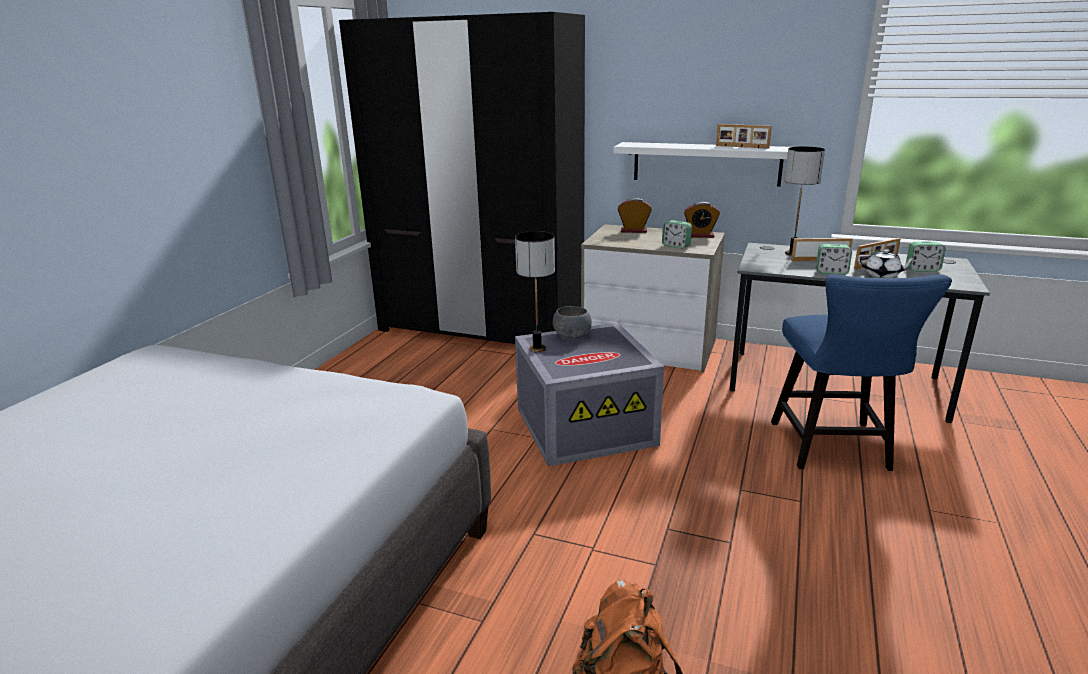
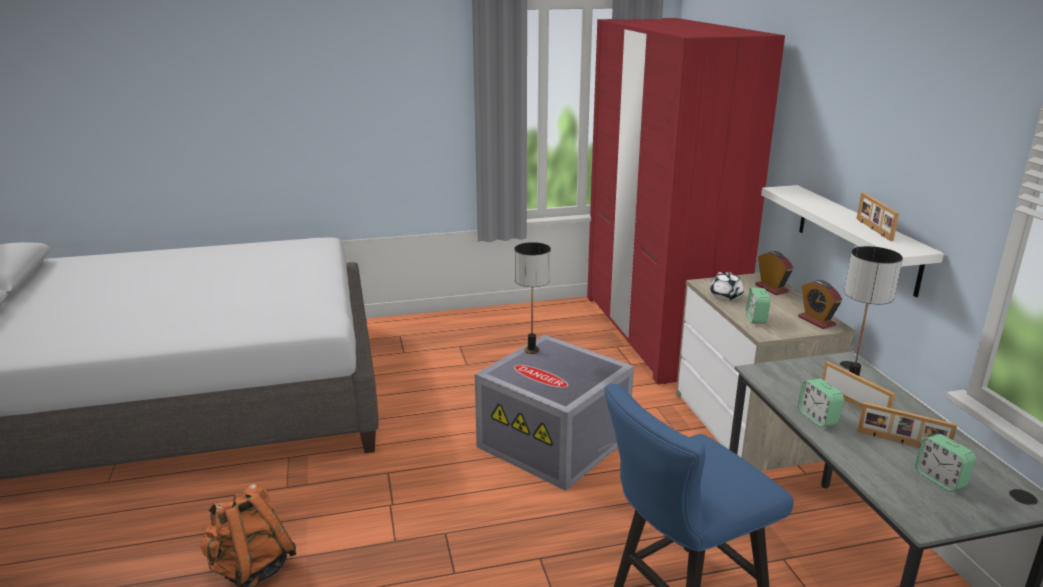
camera: 55 degrees right, 0 degrees up
(481, 328) = (656, 332): black wardrobe -> red wardrobe
(573, 336) = (575, 356): grey bowl -> none
(883, 274) = (865, 453): white teapot -> white teapot (726, 296)

